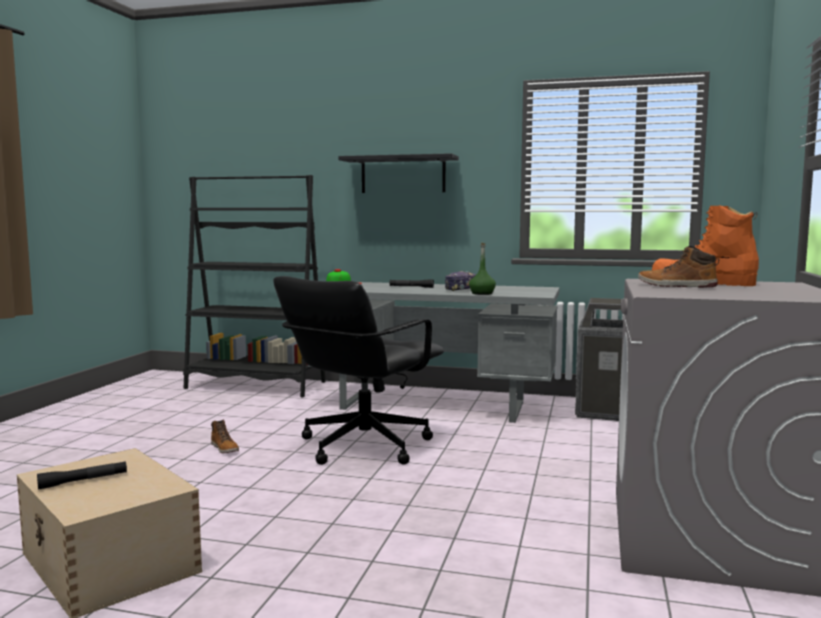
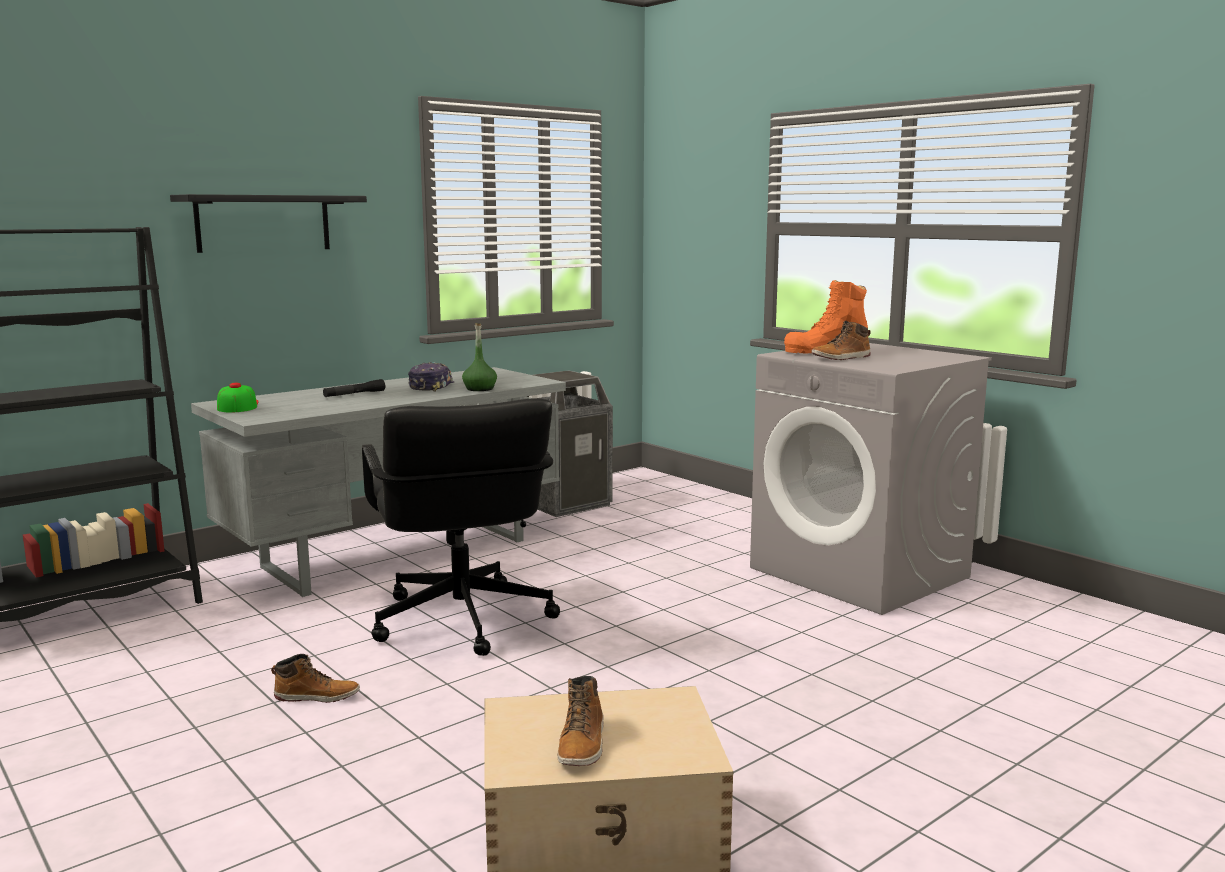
camera: 55 degrees left, 5 degrees up
(83, 481) = (582, 744): black flashlight -> boot

